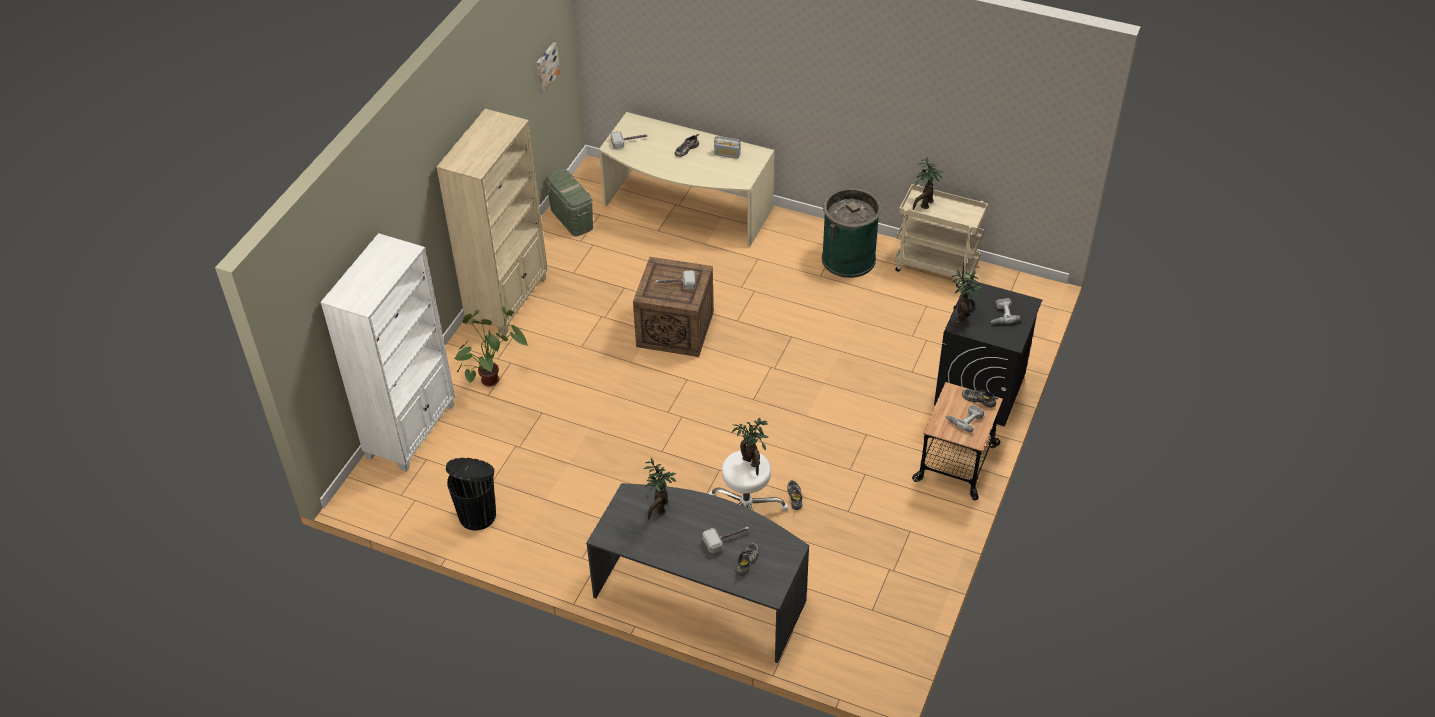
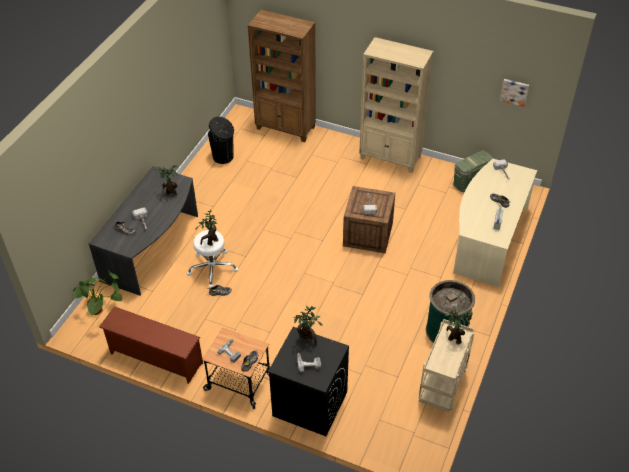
camera: 90 degrees right, 0 degrees up
(412, 430) = (286, 128): white bookcase -> brown bookcase
(491, 374) = (328, 155): potted plant -> potted plant (102, 310)
(928, 565) = (155, 359): none -> brown shoe rack

